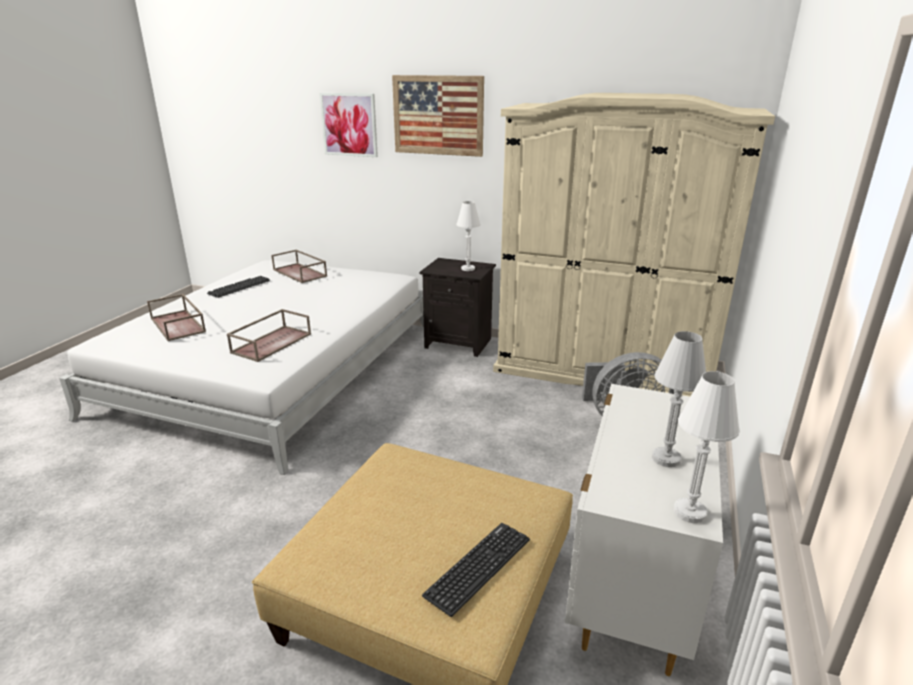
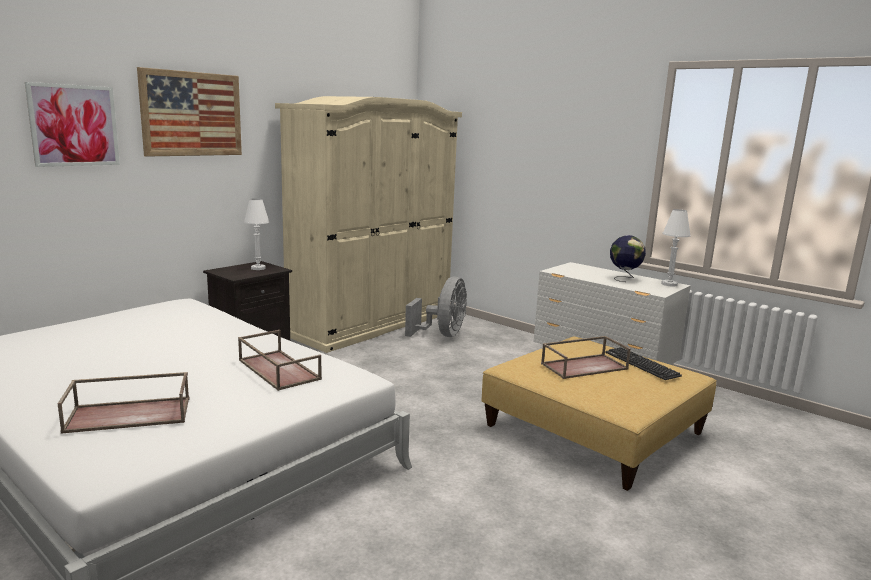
camera: 70 degrees left, 10 degrees down
(239, 287) = (40, 371): keyboard -> none
(300, 273) = (63, 335): brown tray -> brown tray (584, 366)
(666, 458) = (624, 278): white table lamp -> globe

